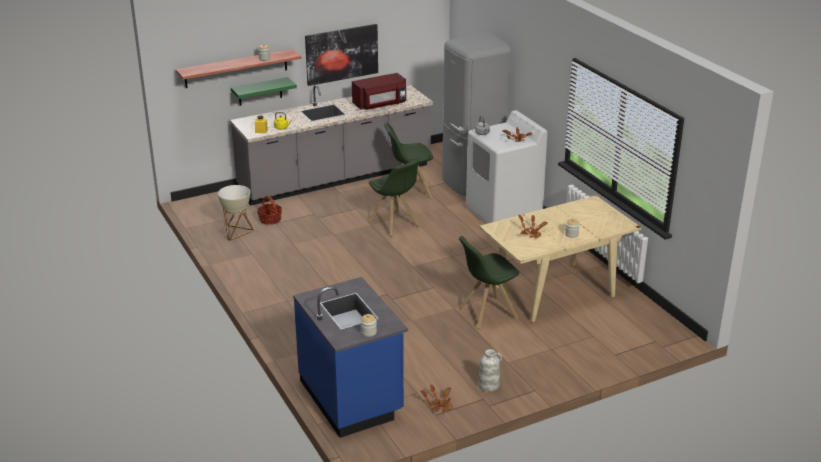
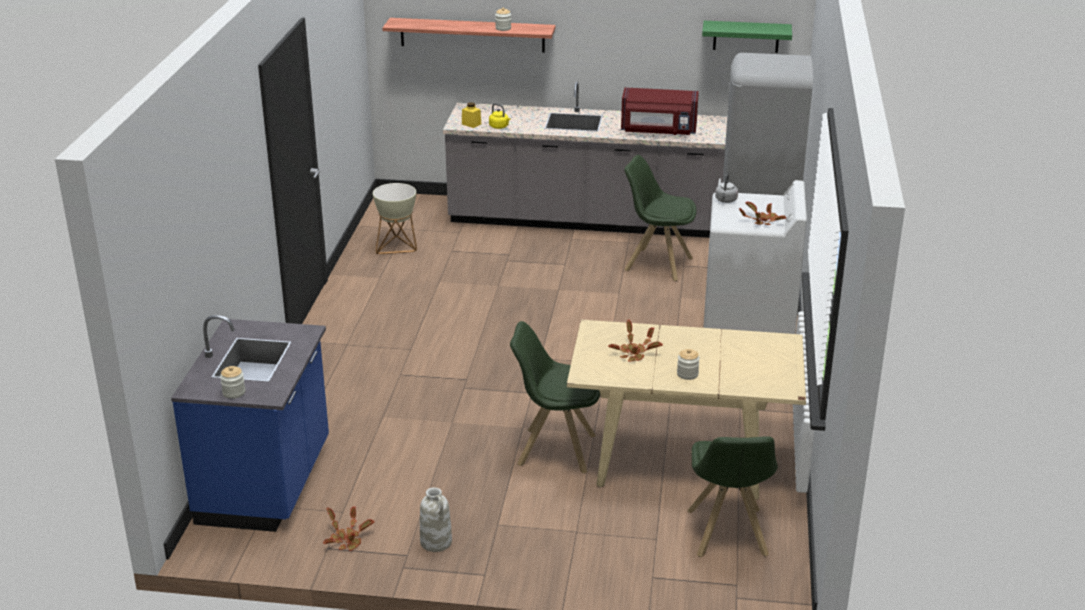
camera: 35 degrees right, 0 degrees up
(260, 91) = (504, 74): green shelf -> green shelf (746, 36)
(270, 219) = (450, 245): basket -> none
(341, 54) = (629, 47): picture -> none
(394, 224) = (586, 298): green chair -> green chair (727, 533)

